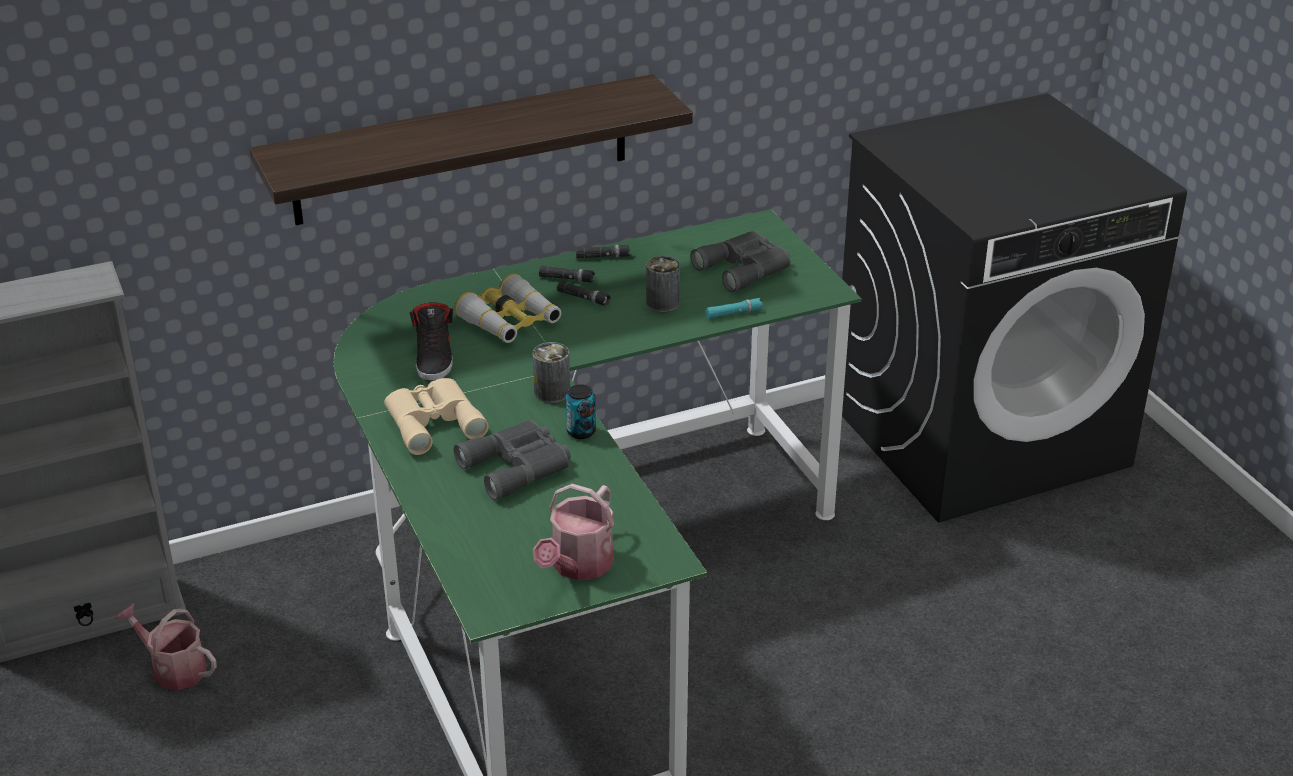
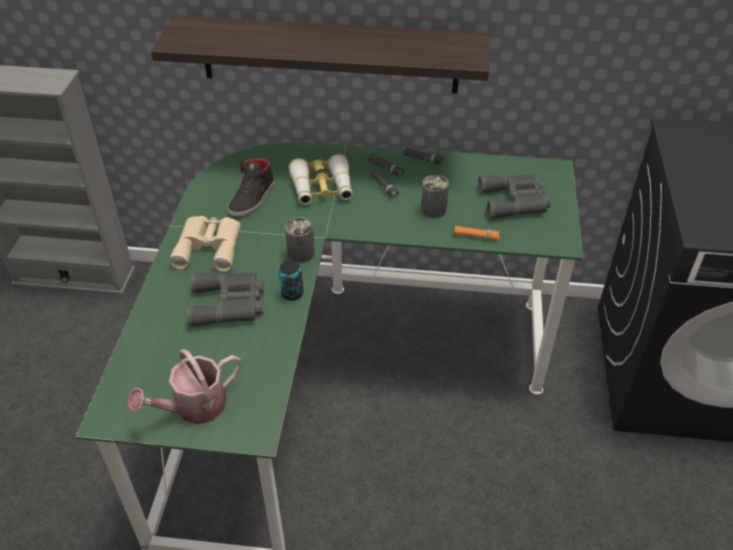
camera: 30 degrees right, 10 degrees up
(173, 668) = (90, 328): watering can -> none
(733, 313) = (476, 236): turquoise flashlight -> orange flashlight

